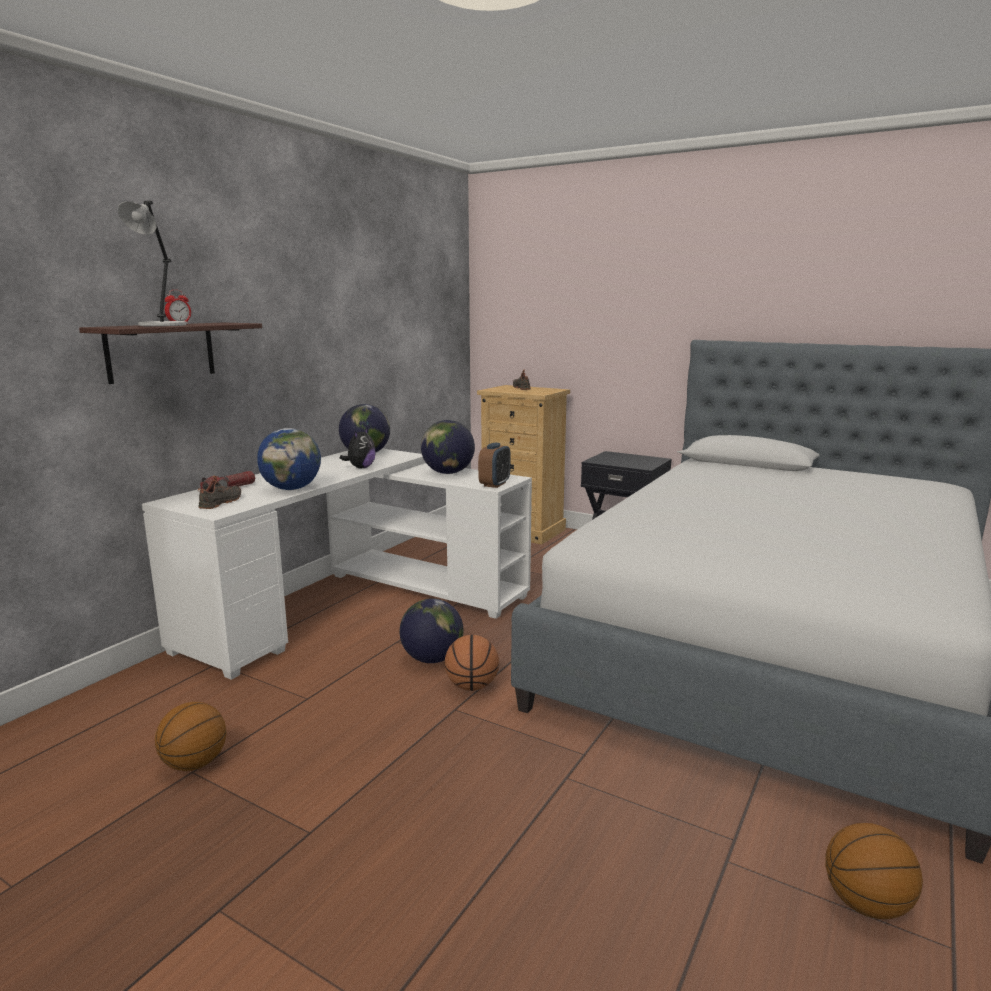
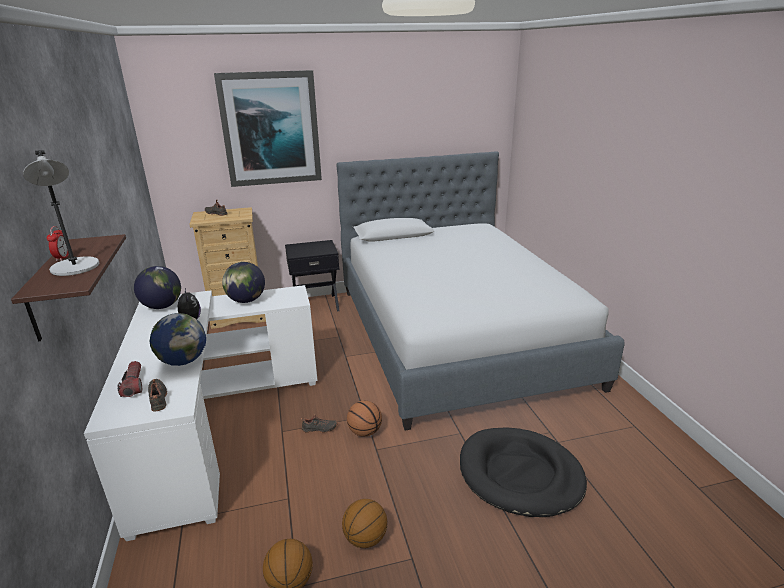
camera: 45 degrees left, 10 degrees up
(432, 659) = (319, 429): globe -> black shoe
(494, 484) = (296, 299): alarm clock -> none
(587, 854) = (520, 475): none -> black dog bed
(612, 286) = (270, 129): none -> picture
(867, 904) = (604, 428): basketball -> basketball (365, 538)

